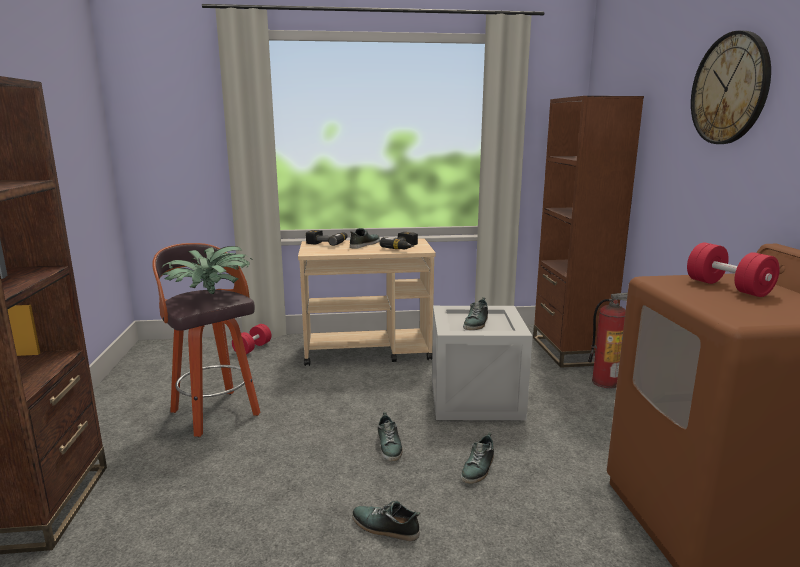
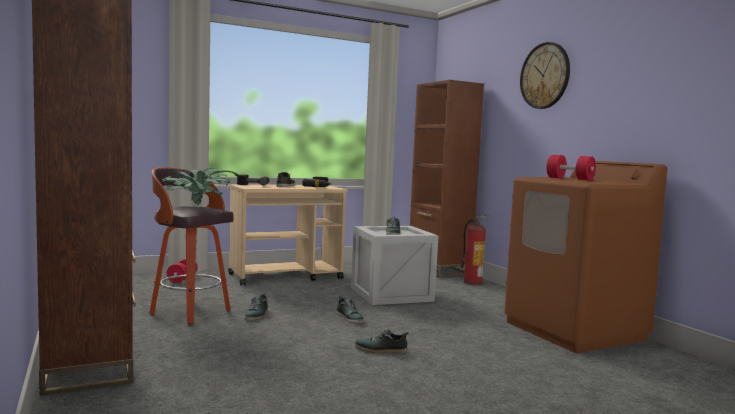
camera: 20 degrees left, 10 degrees down
(478, 468) = (420, 322): shoe -> shoe (257, 315)

